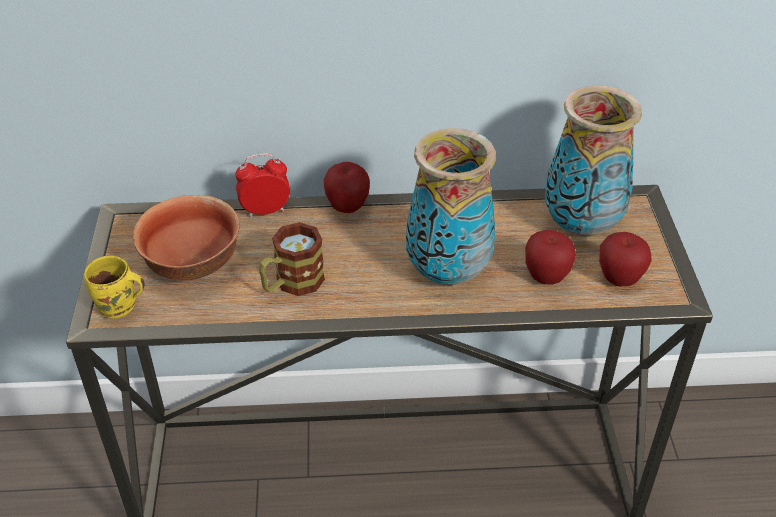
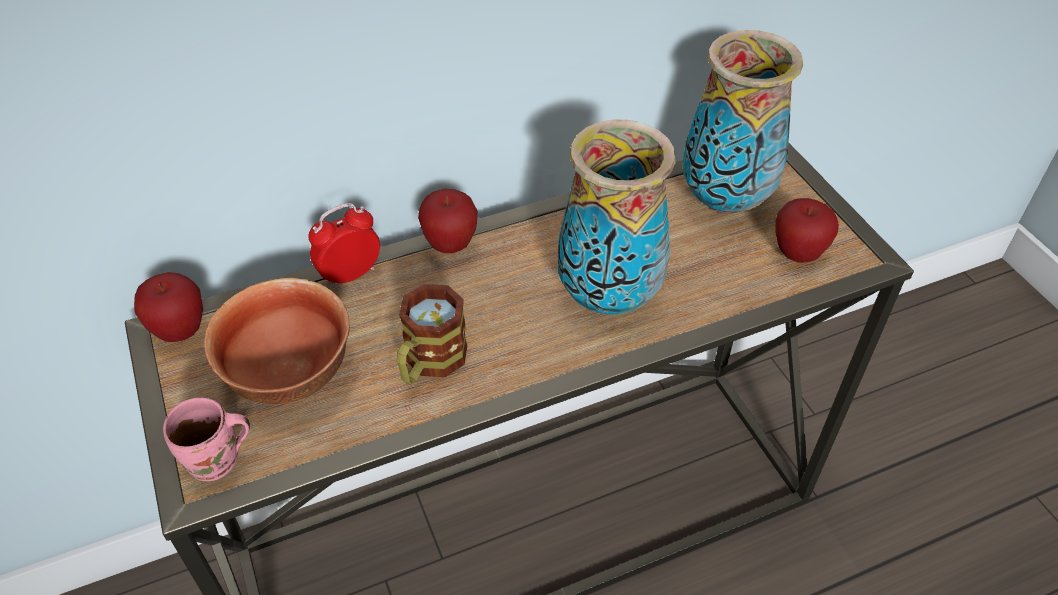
camera: 20 degrees left, 5 degrees up
(119, 308) = (217, 463): yellow mug -> pink mug
(546, 277) = (719, 272): apple -> apple (180, 331)

